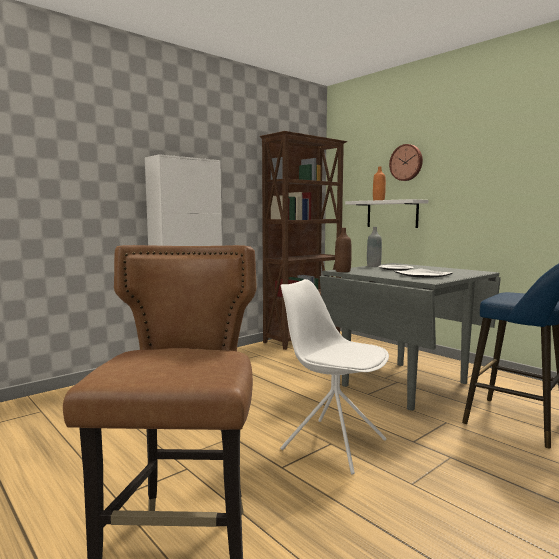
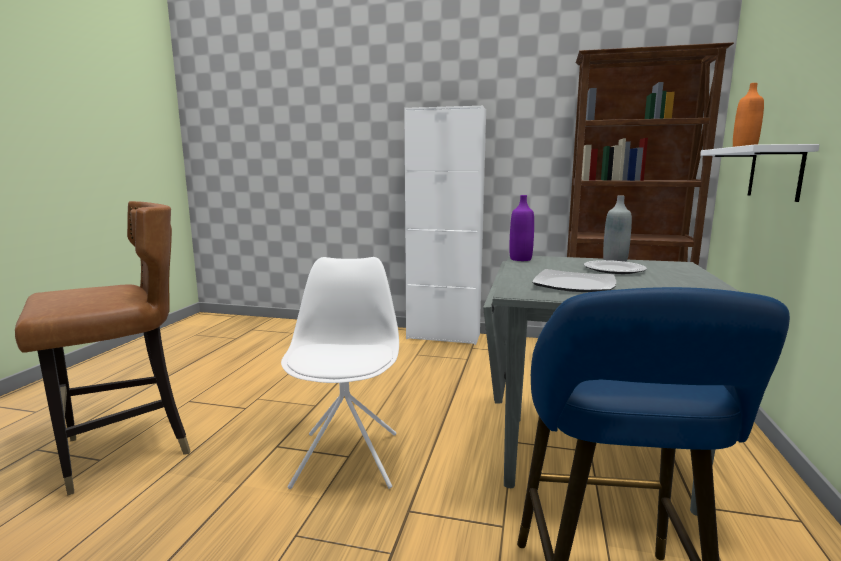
camera: 55 degrees right, 5 degrees up
(342, 271) = (520, 259): brown bottle -> purple bottle
(406, 162) = (805, 68): wall clock -> none

